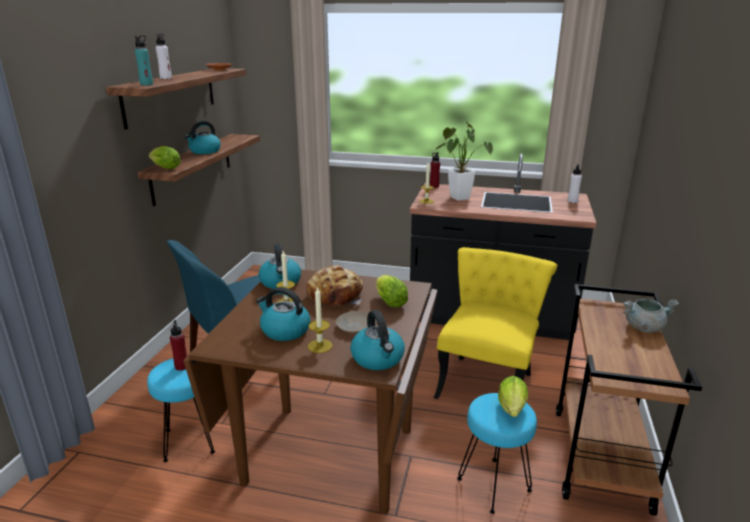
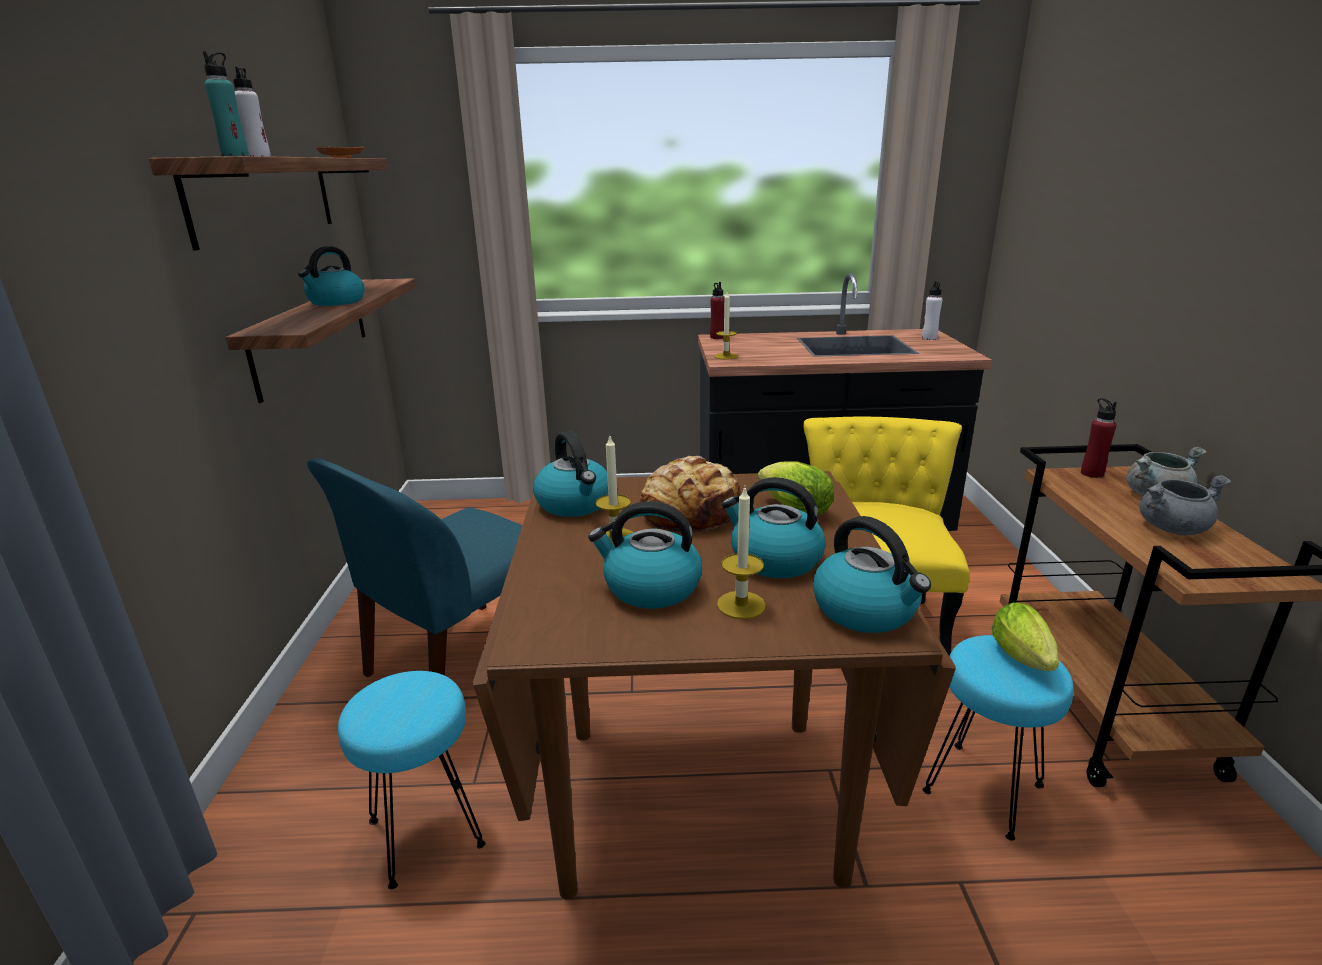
camera: 15 degrees left, 0 degrees up
(164, 168) = (277, 327): lettuce -> none
(182, 366) = (403, 694): red bottle -> red bottle (1092, 473)
(355, 327) = (774, 559): beige plate -> kettle
(457, 197) = (765, 347): potted plant -> none
(630, 347) = (1172, 528): none -> grey cooking pot

